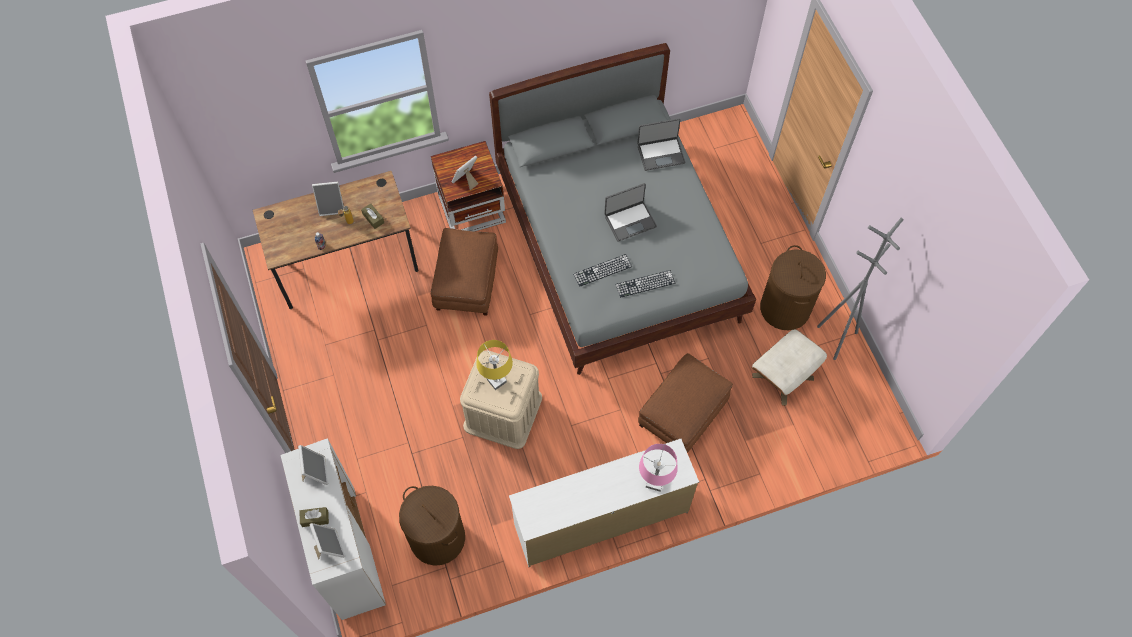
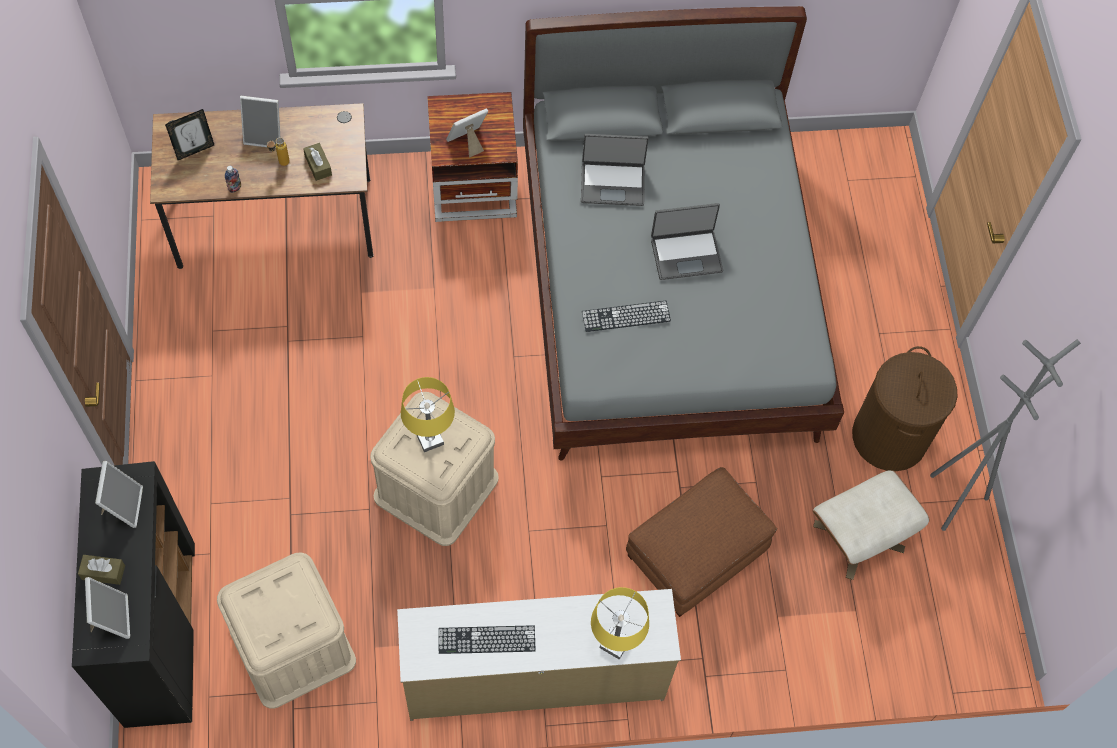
camera: 10 degrees right, 0 degrees up
(287, 227) = (194, 150): none -> picture frame
(347, 552) = (160, 633): white cabinet -> black cabinet
(438, 538) = (293, 645): brown laundry basket -> beige storage box
(466, 282) = (436, 289): brown ottoman -> none
(645, 284) = (683, 350): keyboard -> keyboard (486, 639)
(654, 482) = (615, 644): pink table lamp -> yellow table lamp
(661, 153) = (759, 167): laptop -> laptop (612, 183)

